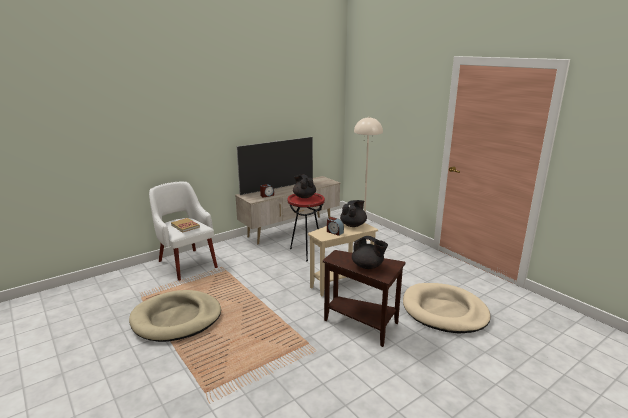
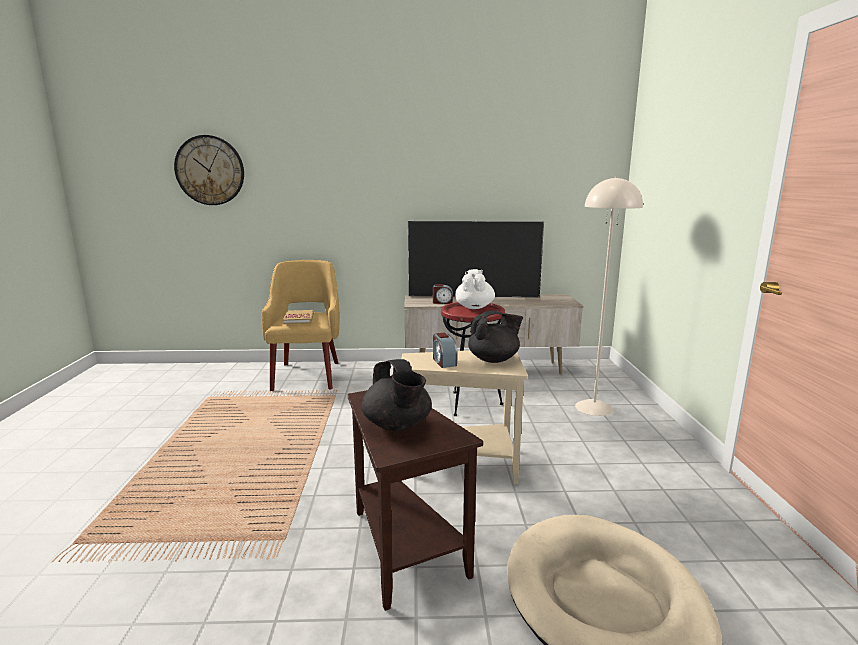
camera: 35 degrees right, 5 degrees down
(87, 127) = (210, 170): none -> wall clock
(176, 319) = (200, 433): beige dog bed -> none
(186, 263) = (307, 374): white armchair -> yellow armchair
(304, 196) = (474, 307): black teapot -> white teapot

